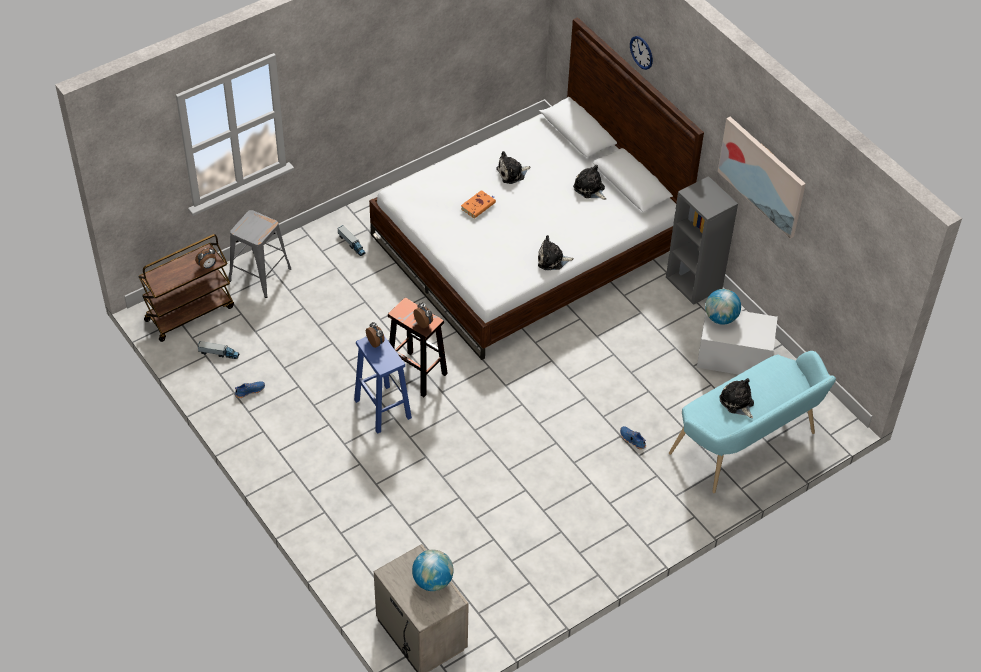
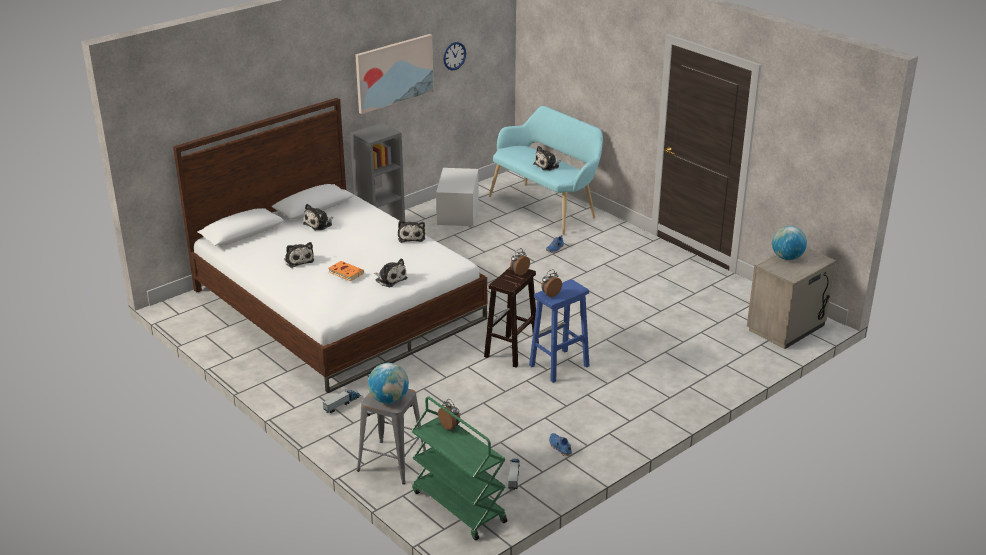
camera: 95 degrees left, 20 degrees down
(190, 313) = (458, 506): brown cart -> green cart
(463, 239) = (390, 279): none -> plush toy
(641, 52) = (254, 99): wall clock -> wall clock (454, 56)
(721, 318) = (449, 186): globe -> globe (389, 399)

